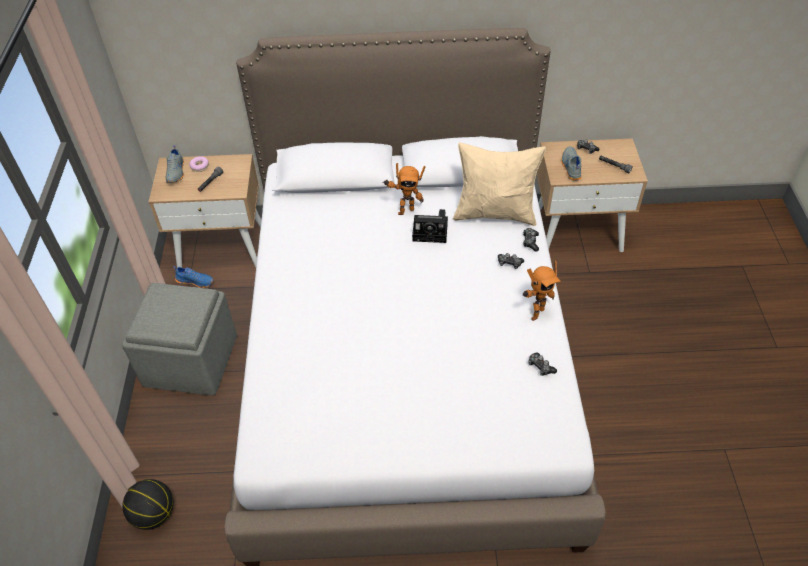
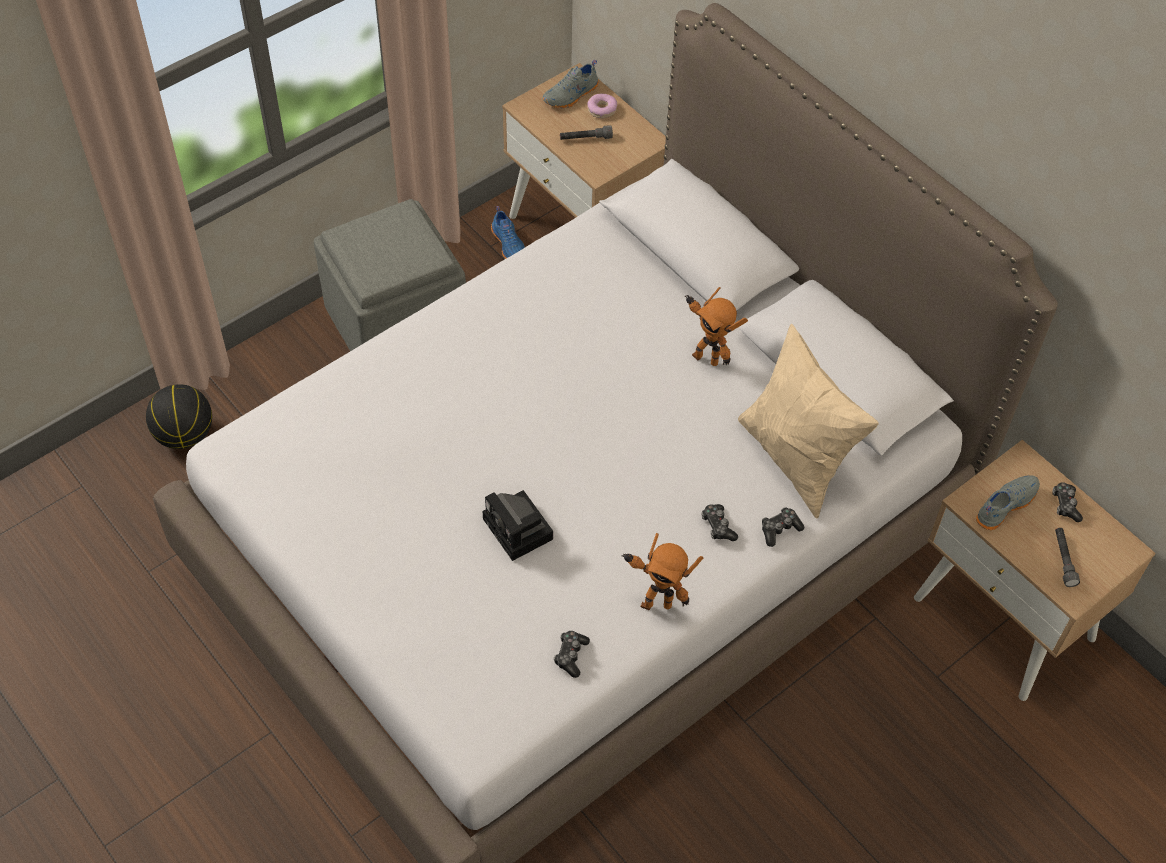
camera: 50 degrees right, 5 degrees up
(432, 231) = (696, 409): camera -> camera (520, 531)

